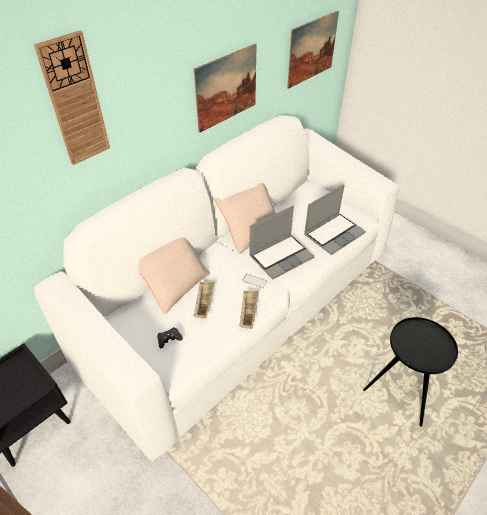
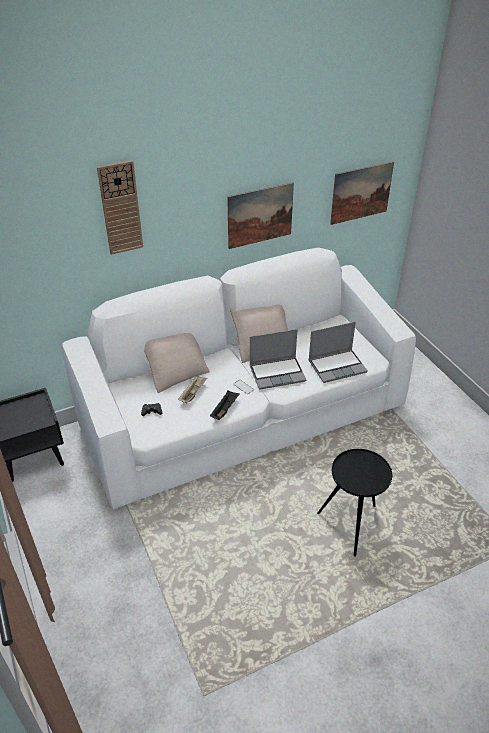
camera: 20 degrees right, 5 degrees down
(248, 313) = (225, 409): beige tray -> black tray

